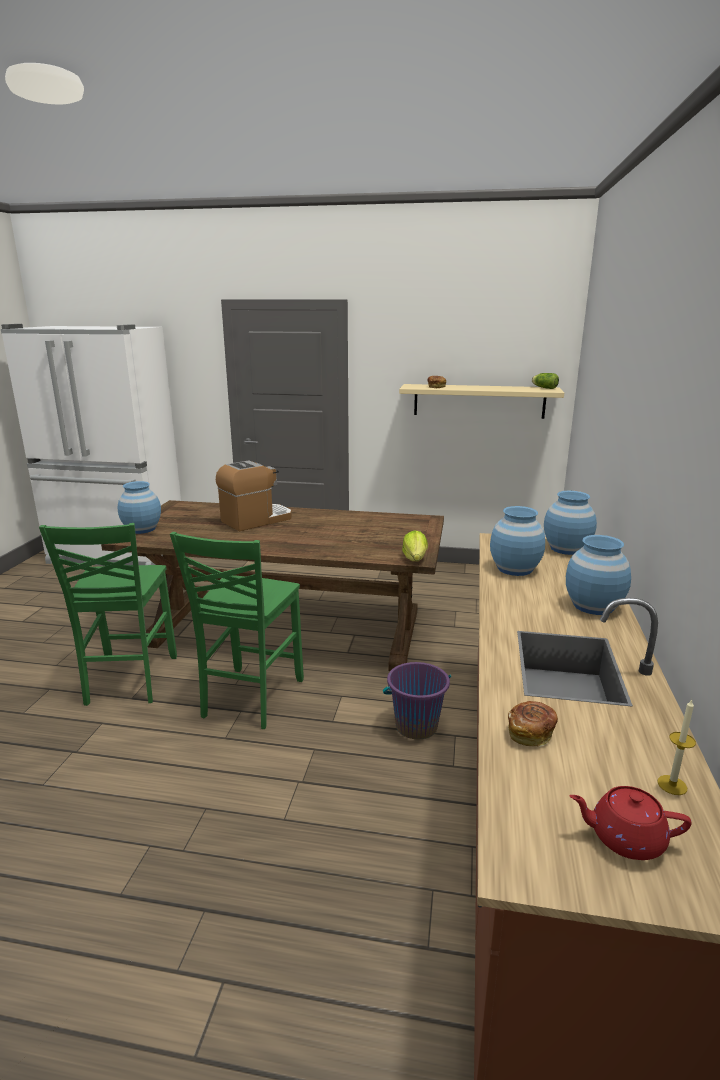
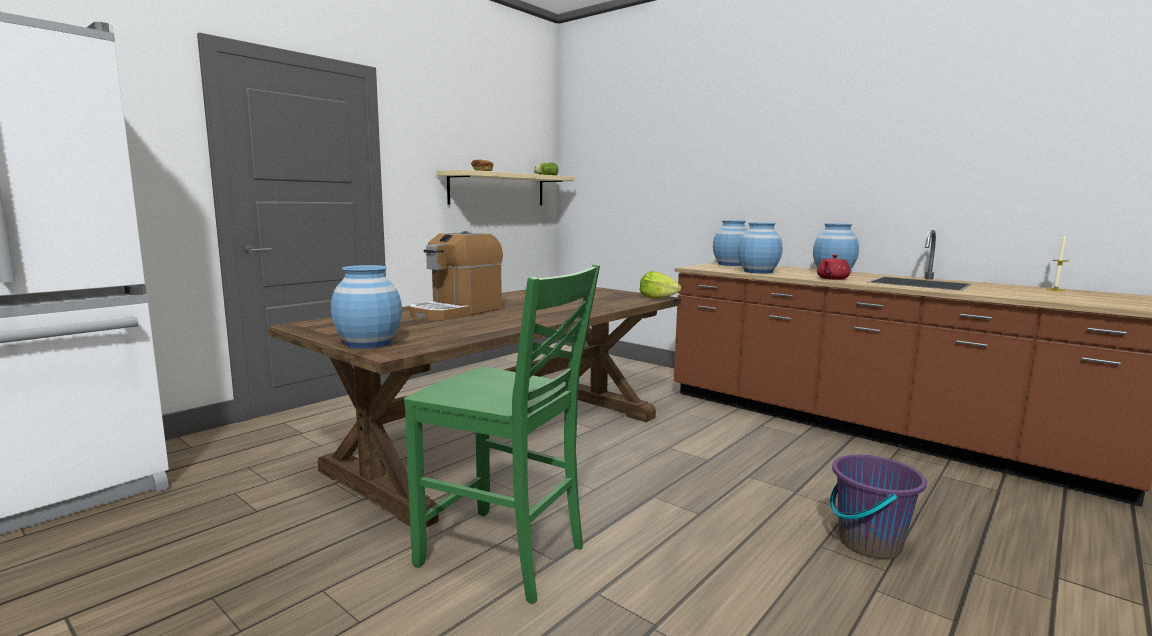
camera: 60 degrees left, 10 degrees down
(250, 698) = (633, 487): green chair -> none
(256, 520) = (456, 311): coffee machine -> coffee machine turned 135 degrees counterclockwise
(416, 726) = (740, 433): purple bucket -> purple bucket (869, 543)
(531, 733) = (1010, 294): bread -> none
(624, 838) = (1112, 298): red teapot -> red teapot (832, 279)

